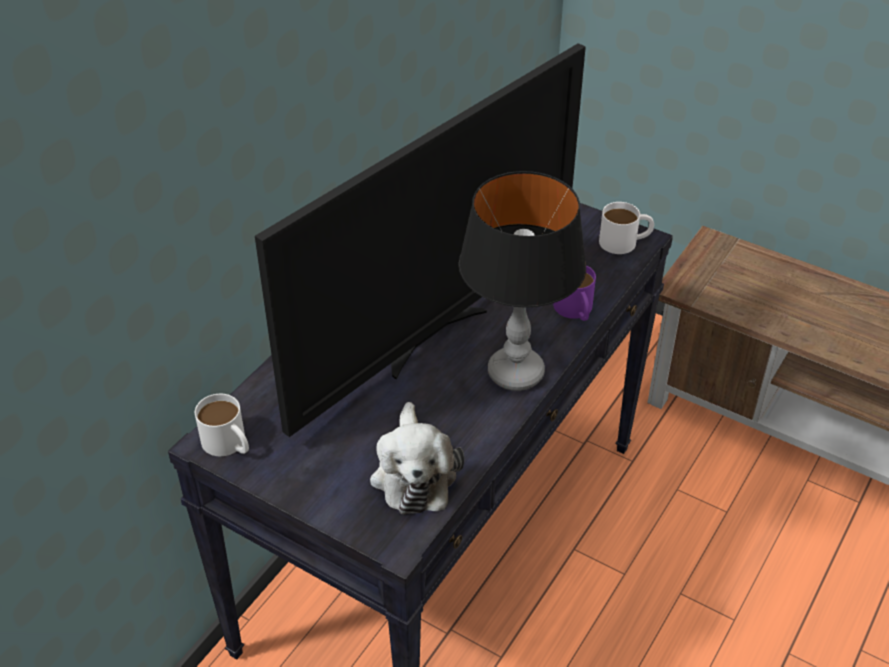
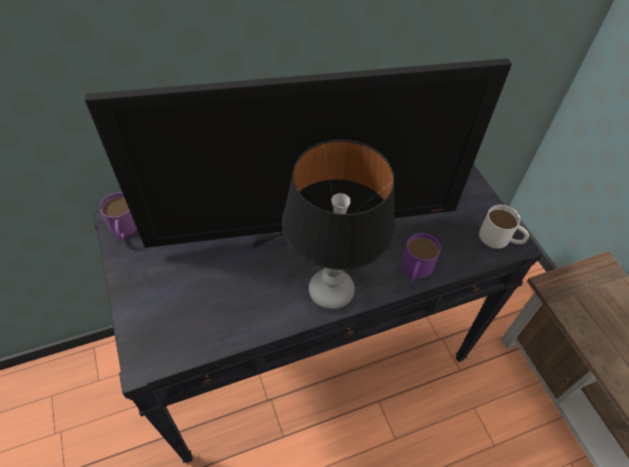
camera: 35 degrees right, 10 degrees up
(229, 444) = (124, 229): white mug -> purple mug
(414, 473) = (200, 321): plush toy -> none

